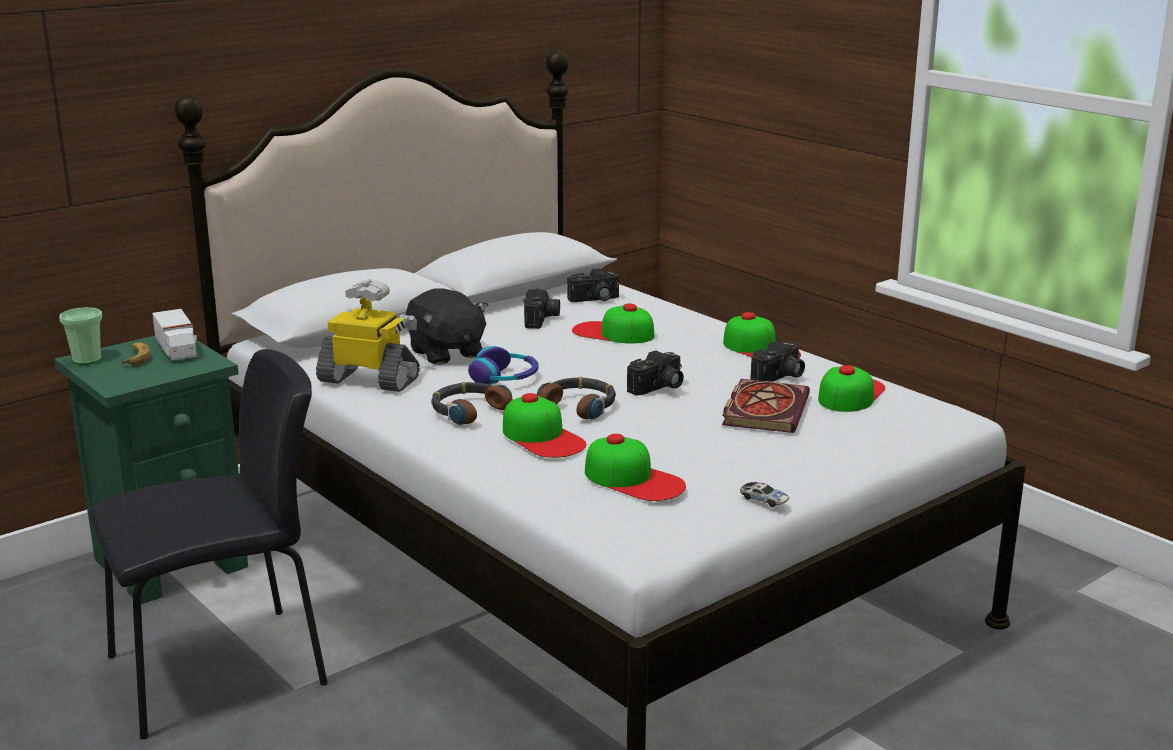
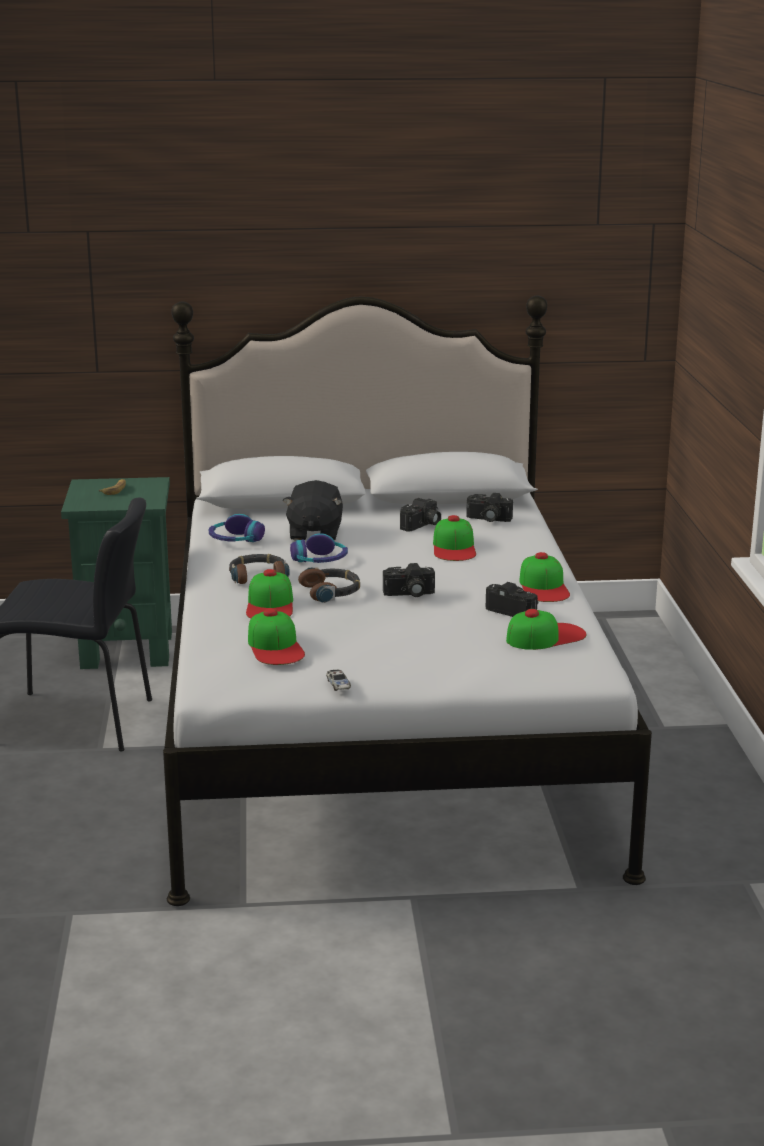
camera: 35 degrees right, 0 degrees up
(87, 360) = (86, 484): cup -> none
(177, 350) = (145, 490): toy truck -> none
(370, 379) = (235, 540): toy robot -> headphones
(613, 333) = (454, 547): cap -> cap turned 150 degrees counterclockwise
(764, 409) = (458, 629): book -> none
(779, 377) = (514, 610): camera -> camera turned 135 degrees counterclockwise

